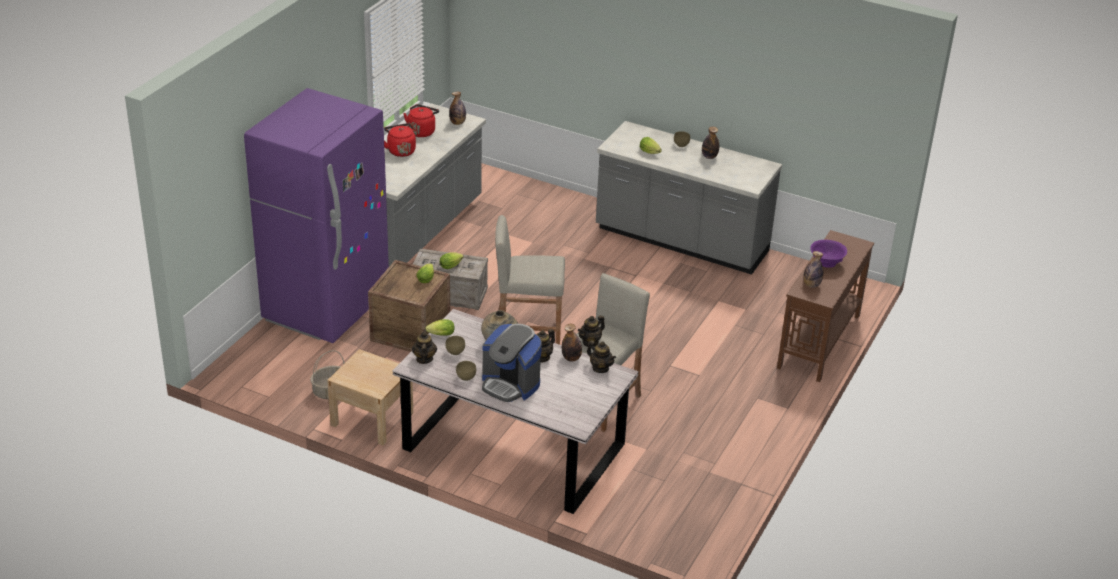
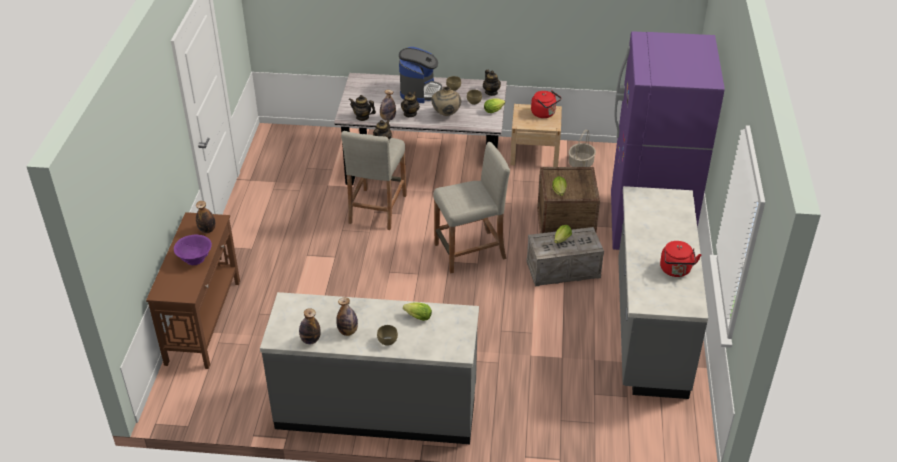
camera: 160 degrees right, 5 degrees up
(400, 150) = (671, 238): red kettle -> red kettle (544, 114)
(457, 123) = (652, 295): bottle -> bottle (310, 340)
(510, 384) = (420, 91): coffee machine -> coffee machine turned 90 degrees clockwise

